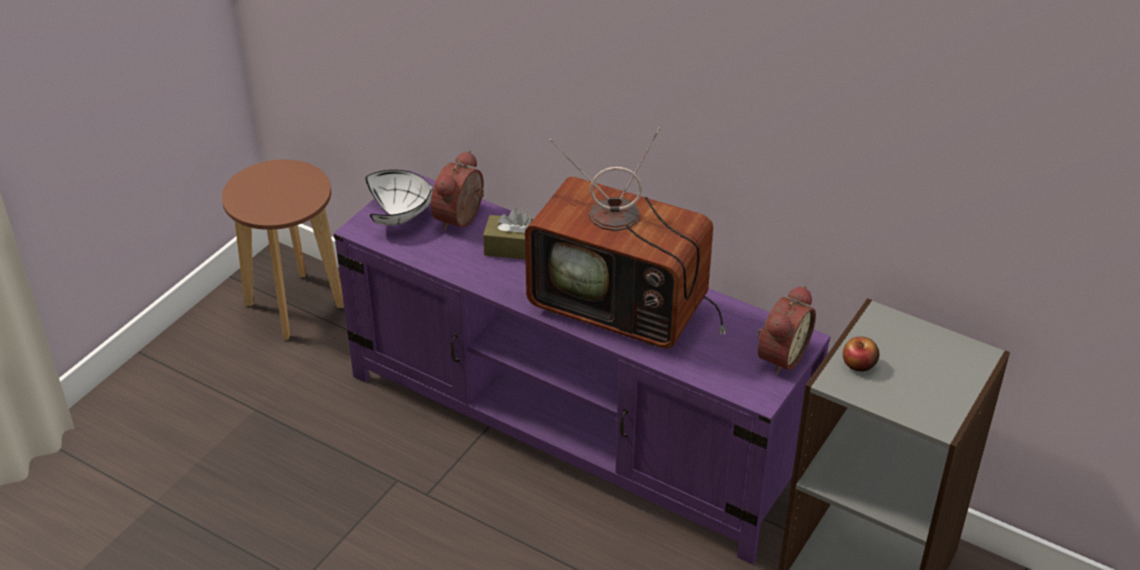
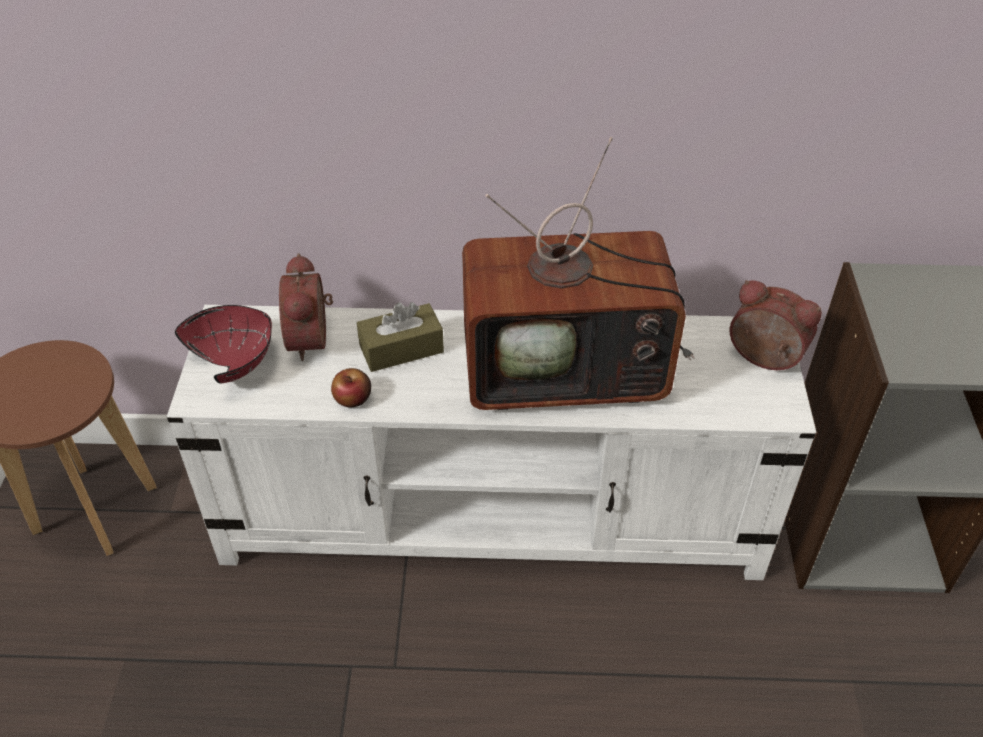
camera: 30 degrees left, 5 degrees up
(401, 215) = (237, 361): white bowl -> red bowl
(573, 428) = (494, 516): purple tv stand -> white tv stand
(779, 356) = (763, 359): alarm clock -> alarm clock turned 60 degrees counterclockwise
(859, 364) = (906, 336): apple -> apple (353, 398)

